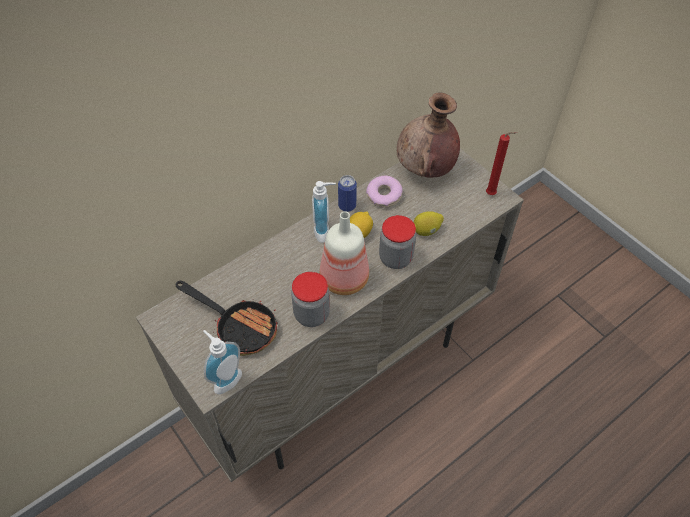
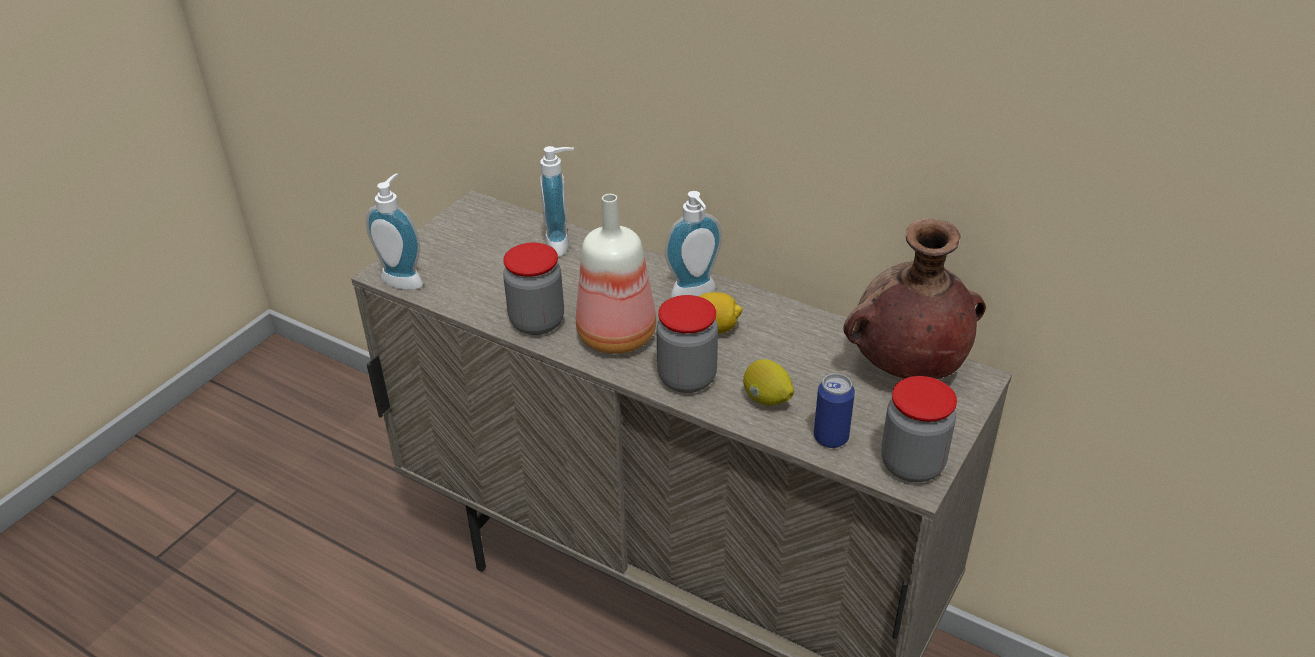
camera: 70 degrees right, 15 degrees down
(236, 280) = (563, 244): none -> soap dispenser
(239, 327) = (488, 267): frying pan -> none
(347, 206) = (760, 303): can -> can (830, 438)
(384, 195) = (809, 335): donut -> none
(492, 194) = (912, 465): red candle -> jar

